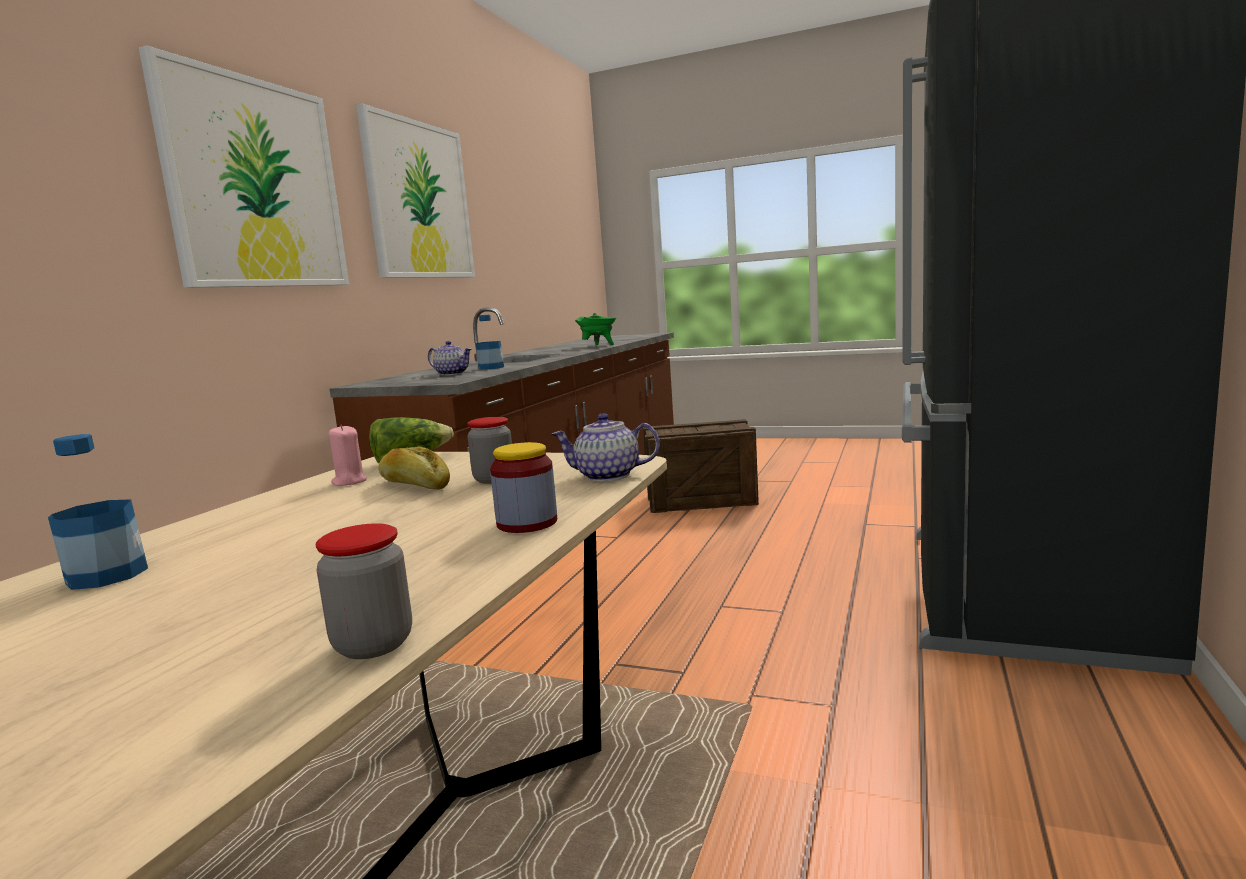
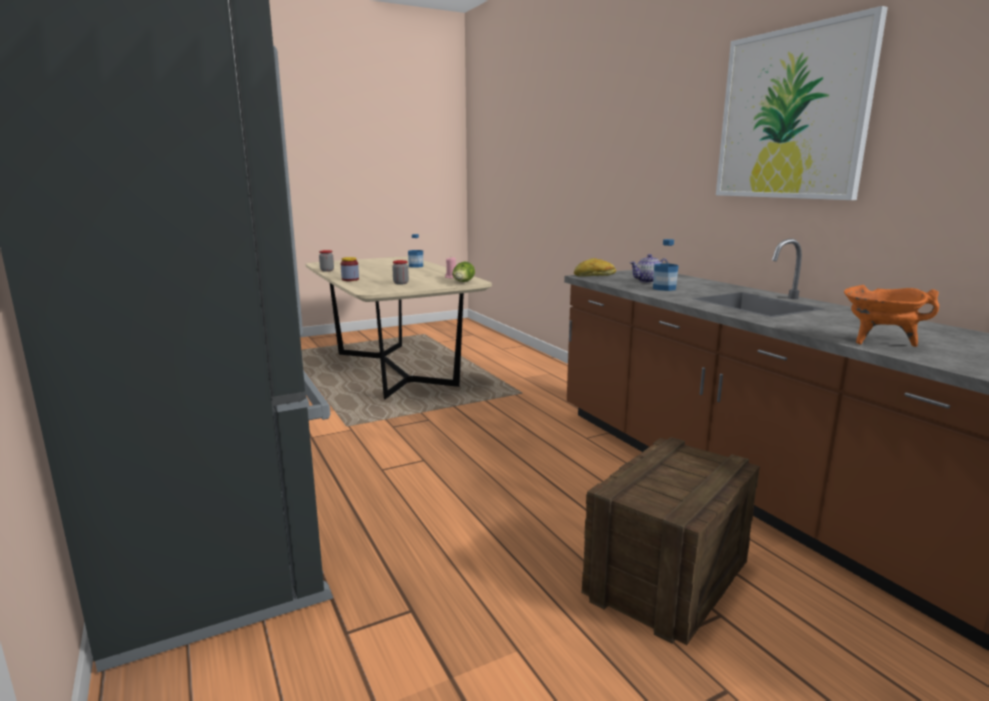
camera: 130 degrees right, 5 degrees up
(256, 184) = (646, 134): picture -> none
(415, 485) = (422, 279): bread -> bread (594, 276)
(598, 346) = (879, 342): green cooking pot -> orange cooking pot
(607, 476) = (362, 288): teapot -> none

